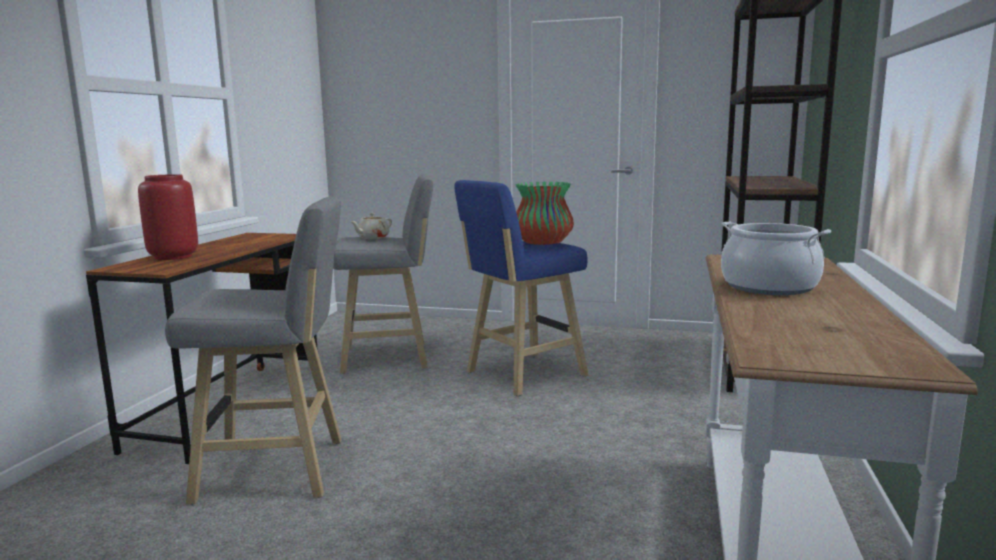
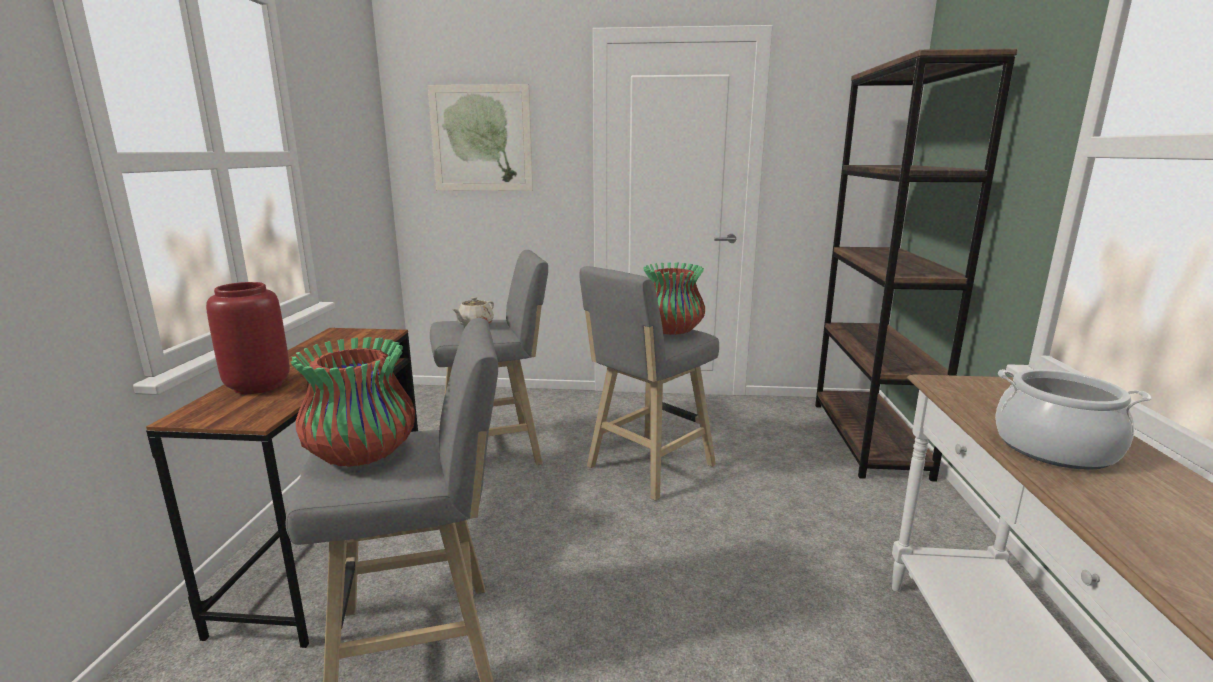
camera: 10 degrees left, 5 degrees up
(231, 294) = (361, 454): none -> vase
(400, 83) = (481, 139): none -> picture
(521, 375) = (646, 468): blue stool -> grey stool

